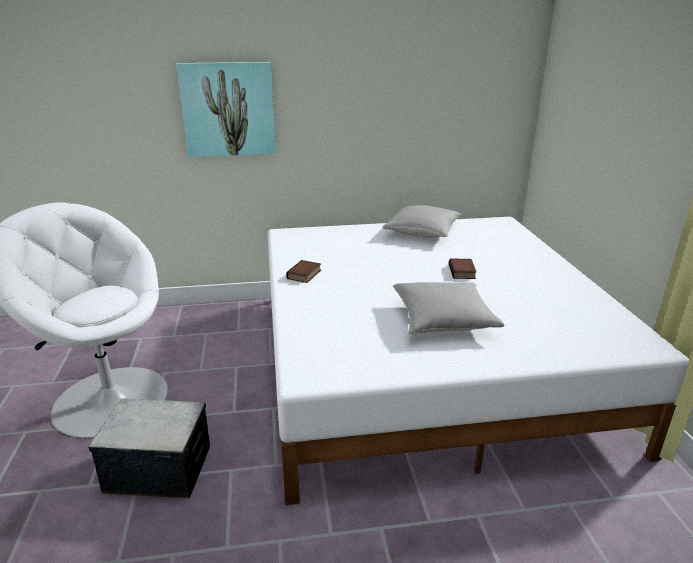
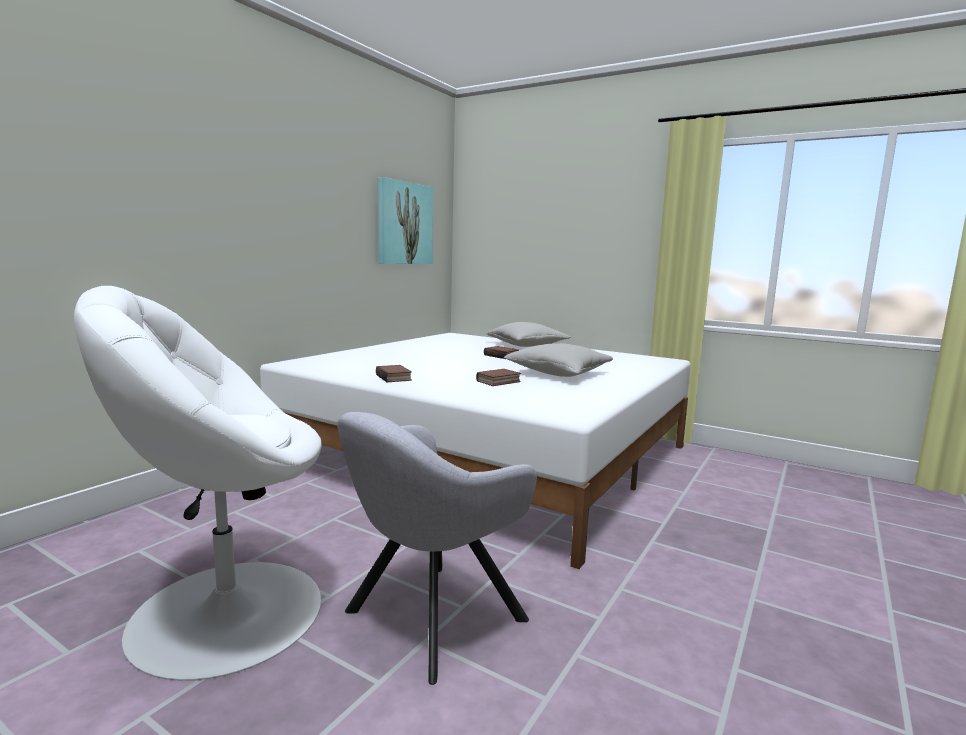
camera: 50 degrees left, 15 degrees down
(159, 469) = (427, 620): storage box -> grey armchair
(228, 110) = (209, 210): picture -> picture (405, 223)
(362, 310) = (498, 382): none -> book
(422, 232) = (414, 346): grey pillow -> grey pillow (527, 345)

